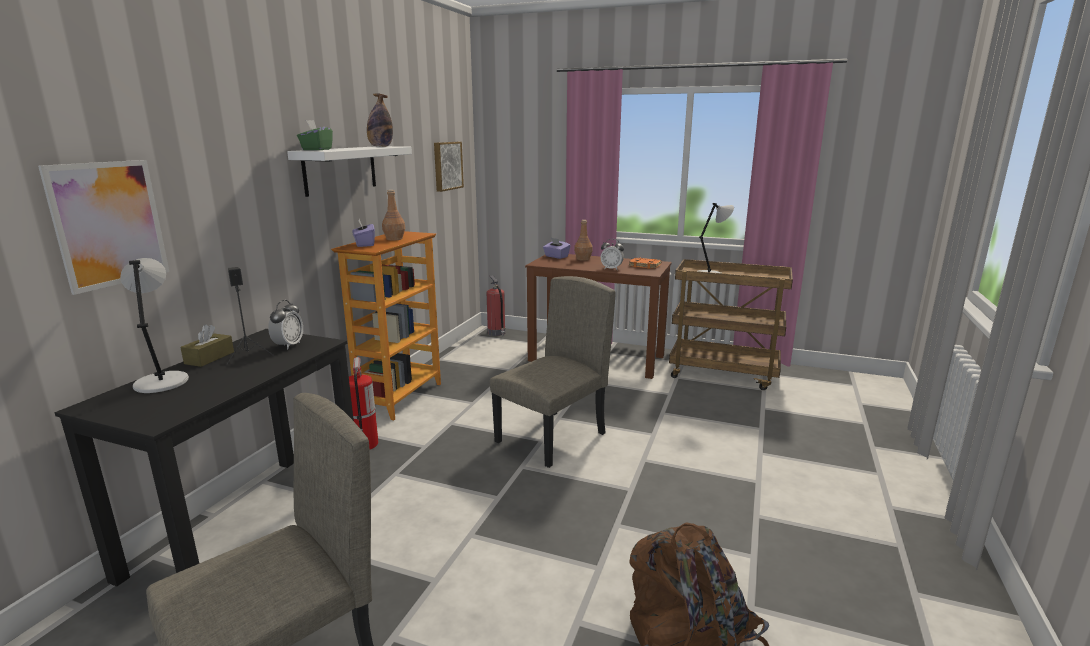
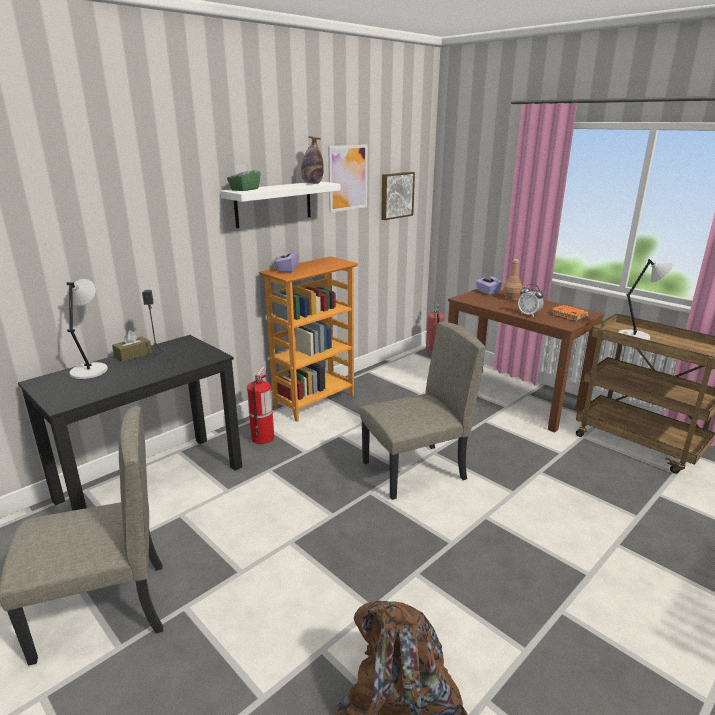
camera: 25 degrees right, 5 degrees up
(109, 224) = (63, 252): picture -> picture (348, 178)
(288, 345) = (190, 354): alarm clock -> none
(394, 239) = (317, 266): brown bottle -> none

